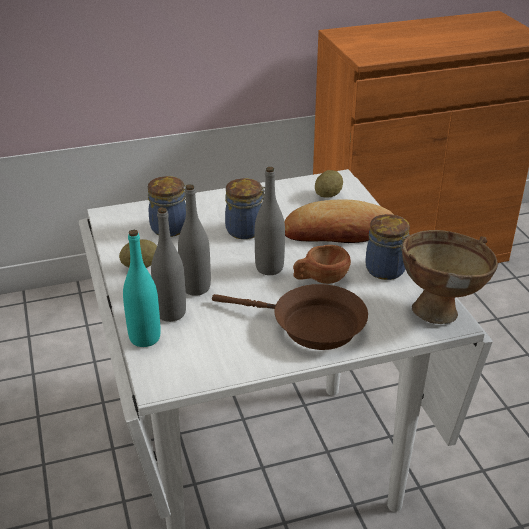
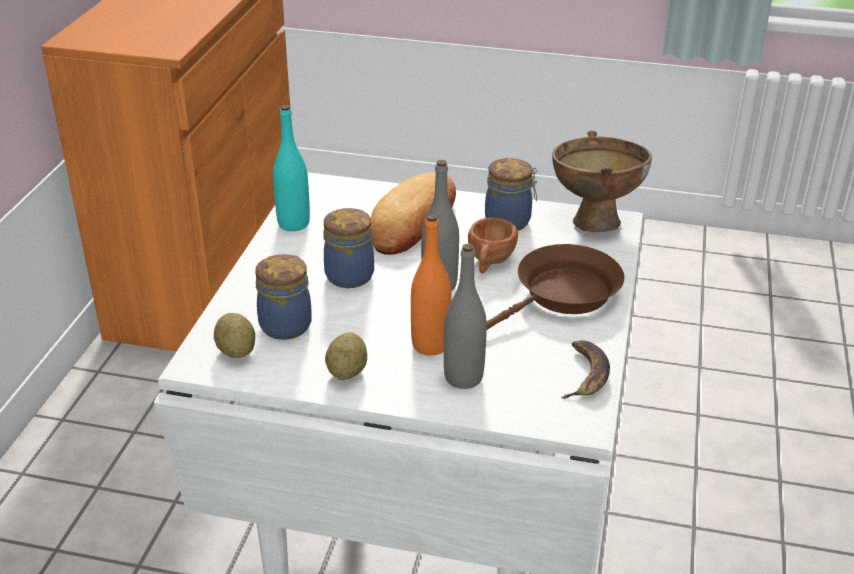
camera: 60 degrees left, 0 degrees up
(145, 338) = (494, 410): turquoise bottle -> turquoise bottle (293, 224)
(196, 287) = (430, 345): grey bottle -> orange bottle
(220, 366) = (584, 373): none -> banana
(328, 195) = (338, 201): potato -> potato (236, 351)

